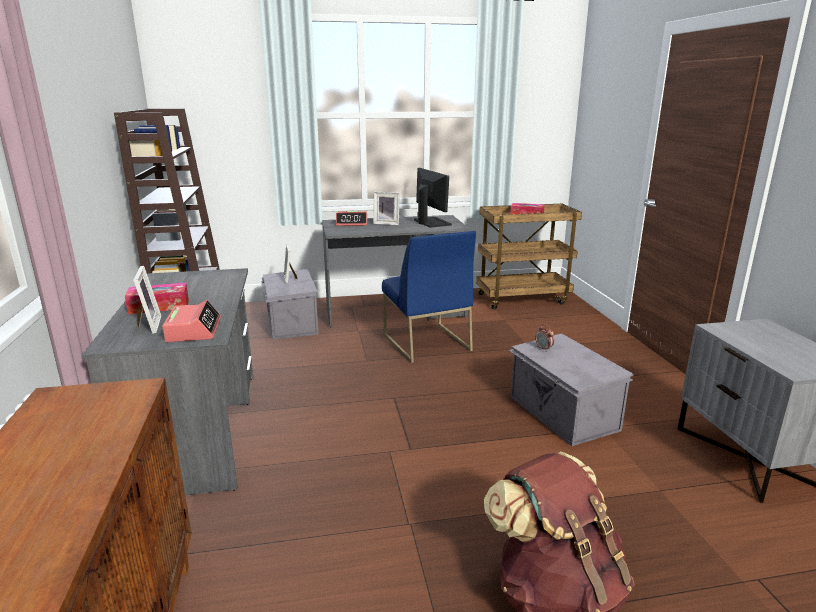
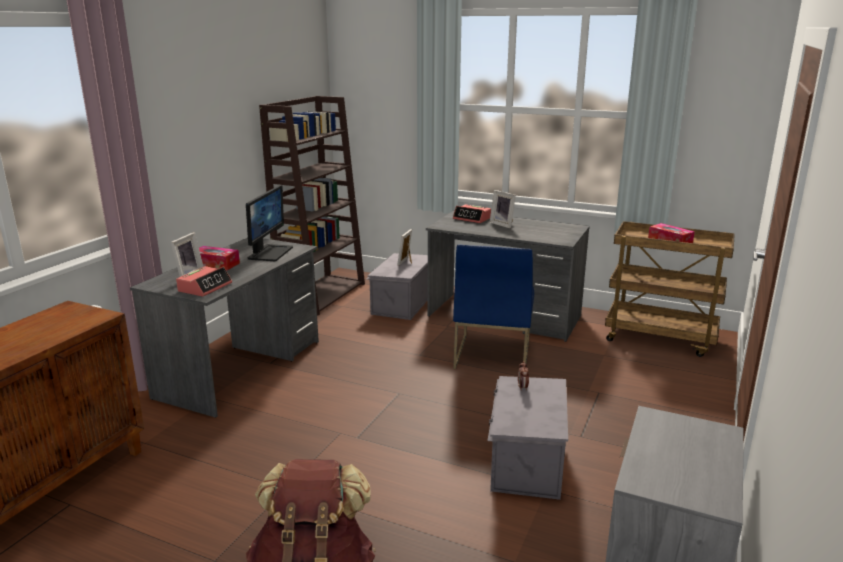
camera: 35 degrees right, 0 degrees up
(431, 222) = (548, 230): monitor -> monitor (269, 253)

